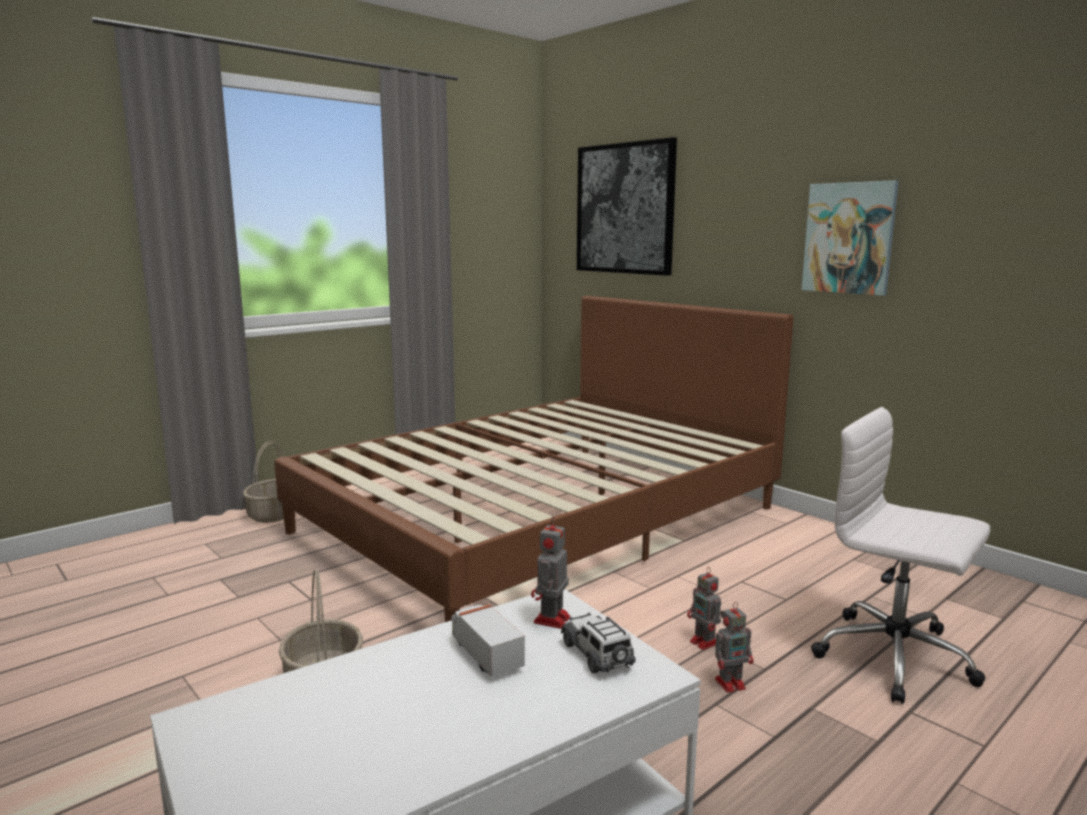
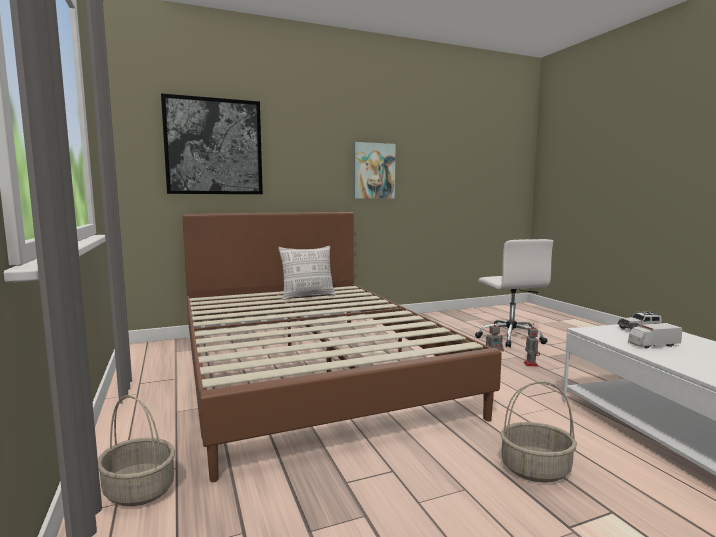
camera: 70 degrees left, 5 degrees down
(551, 620) = (609, 332): toy robot -> none
(648, 435) = (308, 296): none -> pillow
(896, 658) = (510, 337): white office chair -> white office chair turned 75 degrees counterclockwise

